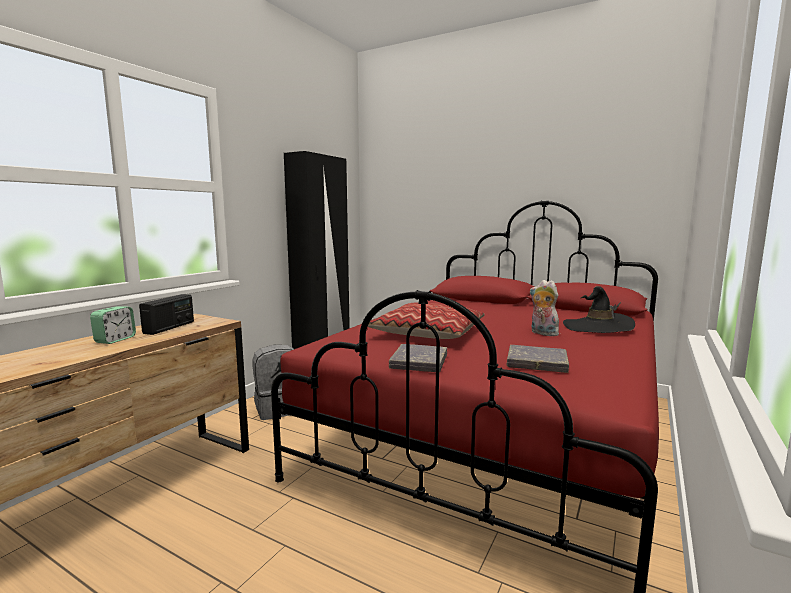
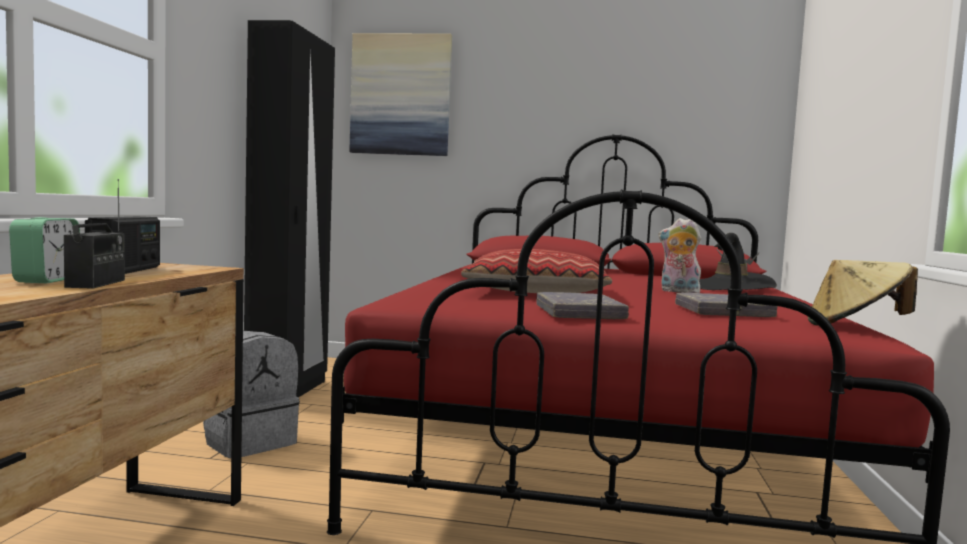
camera: 20 degrees left, 5 degrees down
(132, 344) = (96, 283): none -> radio
(400, 180) = (401, 95): none -> picture
(625, 388) = (855, 327): none -> beige hat

